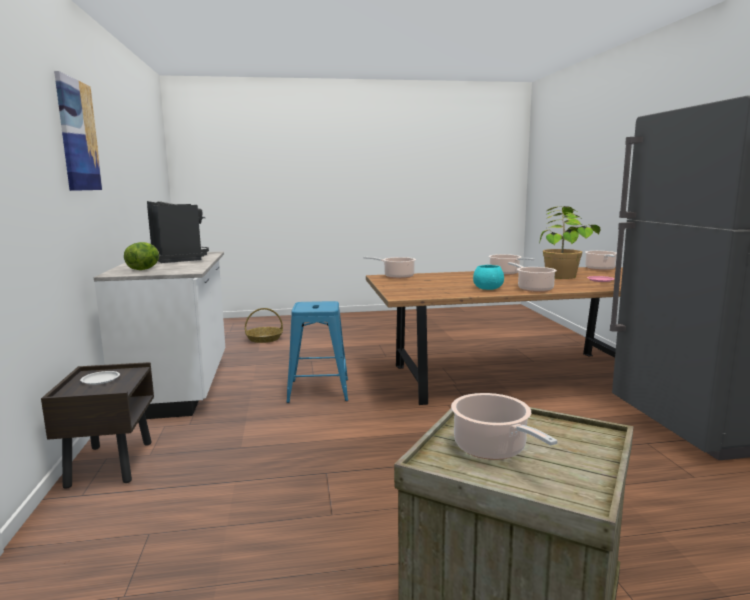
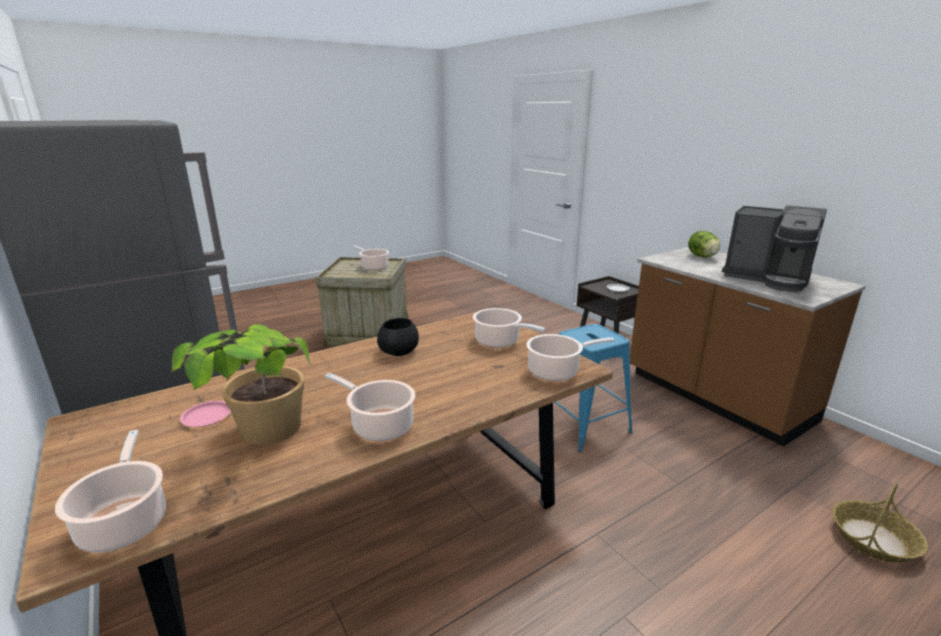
camera: 155 degrees right, 10 degrees up
(78, 135) = (742, 129): picture -> none
(180, 386) = (715, 397): white counter -> brown counter
(487, 288) = (399, 351): turquoise bowl -> black bowl
(533, 289) = (337, 359): cooking pot -> cooking pot (499, 341)

